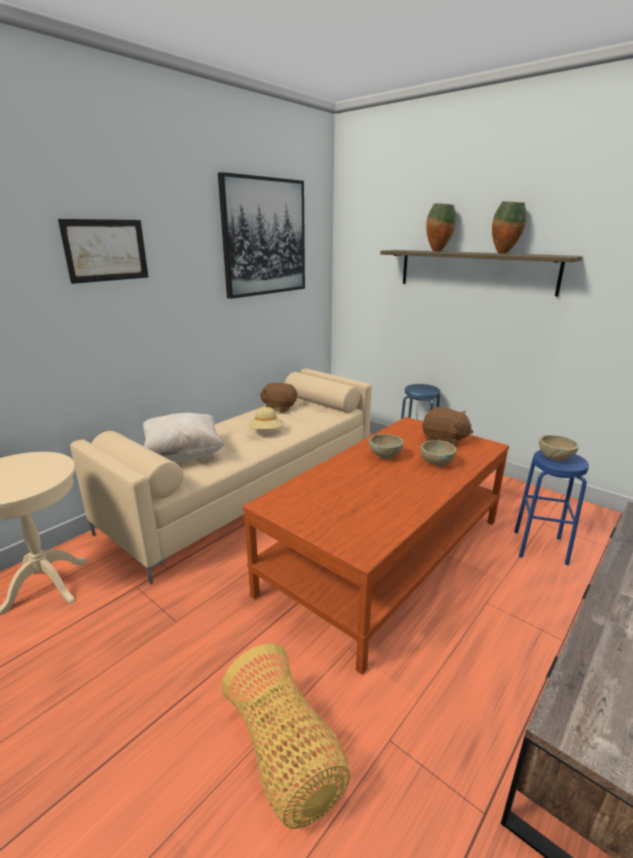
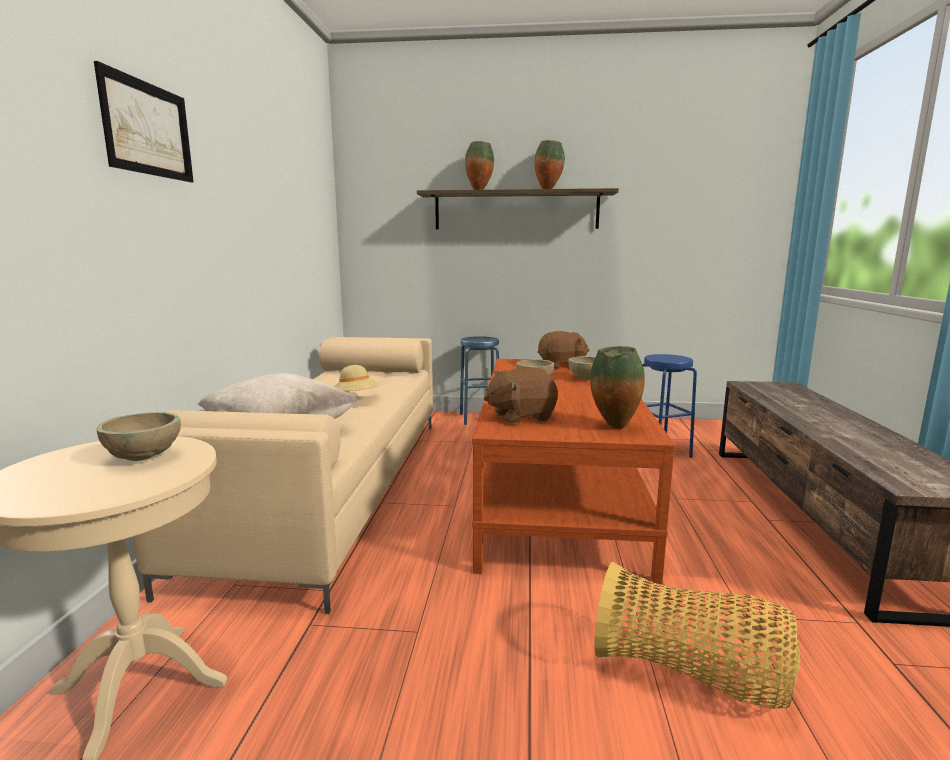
camera: 35 degrees left, 10 degrees down
(264, 237) = (288, 164): picture -> none
(279, 408) = (333, 380): brown plush toy -> brown plush toy (521, 417)
(353, 533) = (614, 427): none -> vase
(555, 459) = (665, 358): beige bowl -> beige bowl (143, 458)

